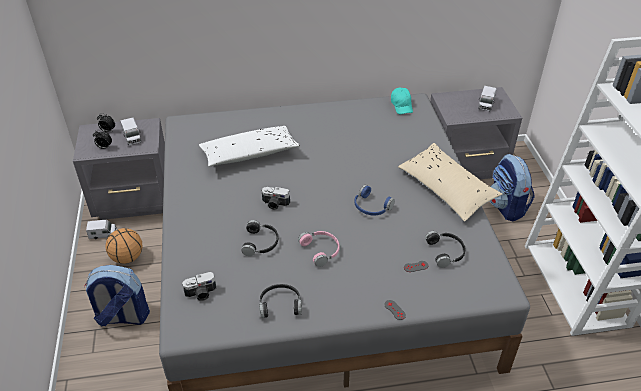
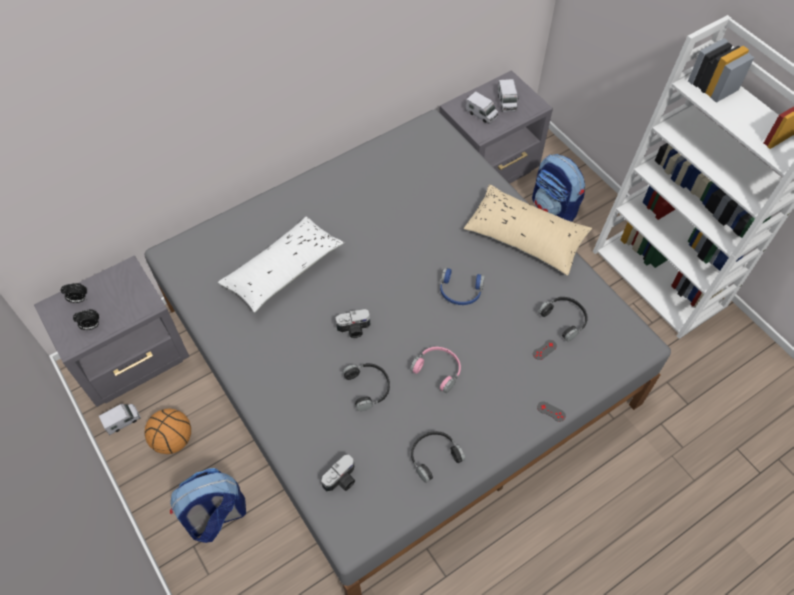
camera: 25 degrees left, 15 degrees up
(132, 137) = (118, 298): toy truck -> toy truck (481, 114)
(402, 105) = (419, 137): turquoise cap -> none

